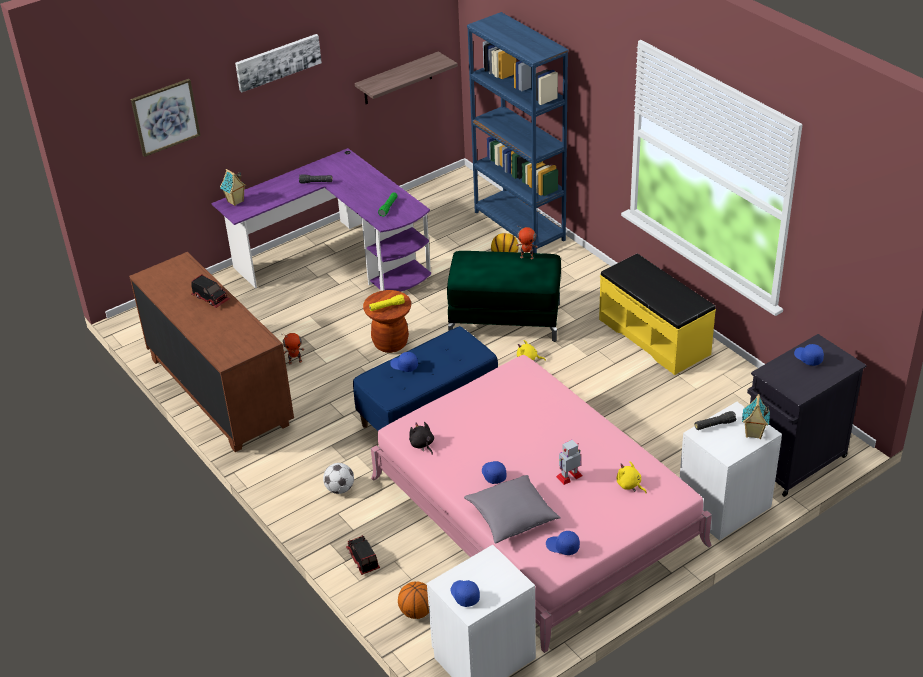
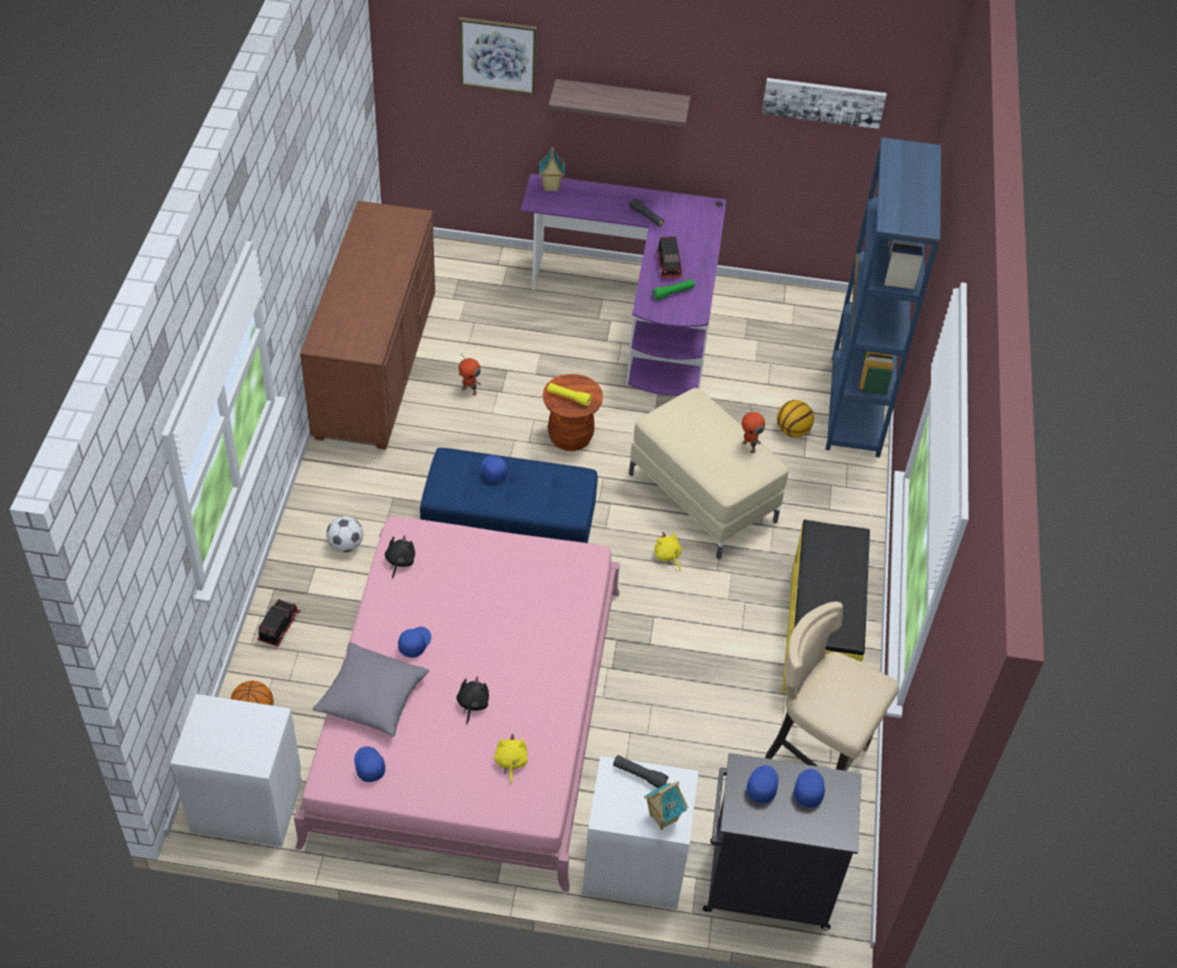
camera: 40 degrees right, 10 degrees up
(211, 298) = (388, 273): toy truck -> toy truck (669, 266)
(278, 62) = (659, 60): picture -> picture (823, 101)
(398, 79) = (824, 153): shelf -> shelf (621, 102)
(464, 595) = (205, 733): blue cap -> blue cap (762, 785)
(506, 319) = (704, 497): green ottoman -> beige ottoman
(569, 476) = (472, 704): toy robot -> black plush toy
(734, 392) = (815, 761): none -> beige chair

